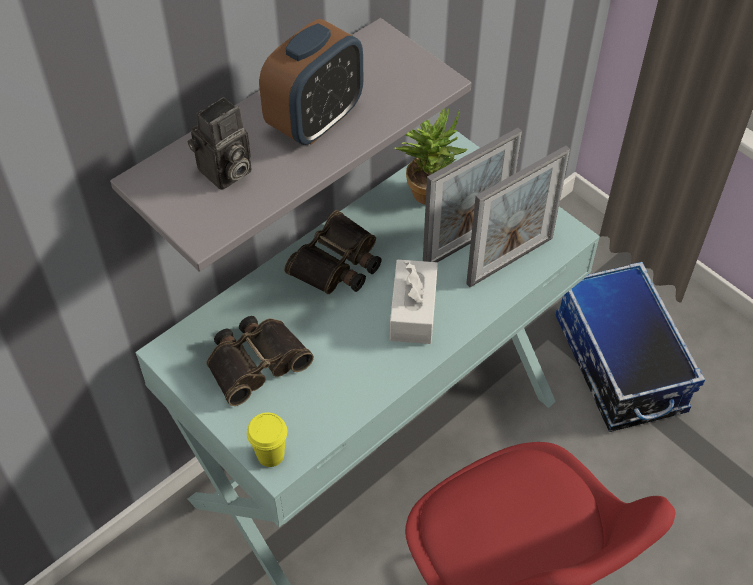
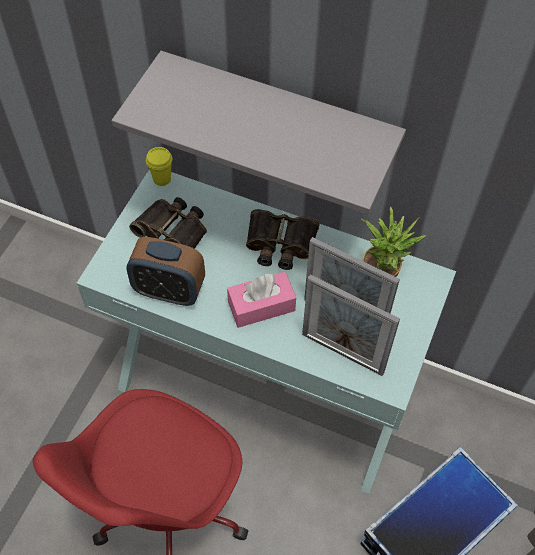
camera: 65 degrees right, 5 degrees up
(225, 173) = (194, 102): camera -> none
(270, 455) = (106, 268): yellow cup -> yellow cup (162, 179)
(315, 121) = (271, 131): alarm clock -> alarm clock (169, 290)
(413, 311) = (261, 306): white tissue box -> pink tissue box

